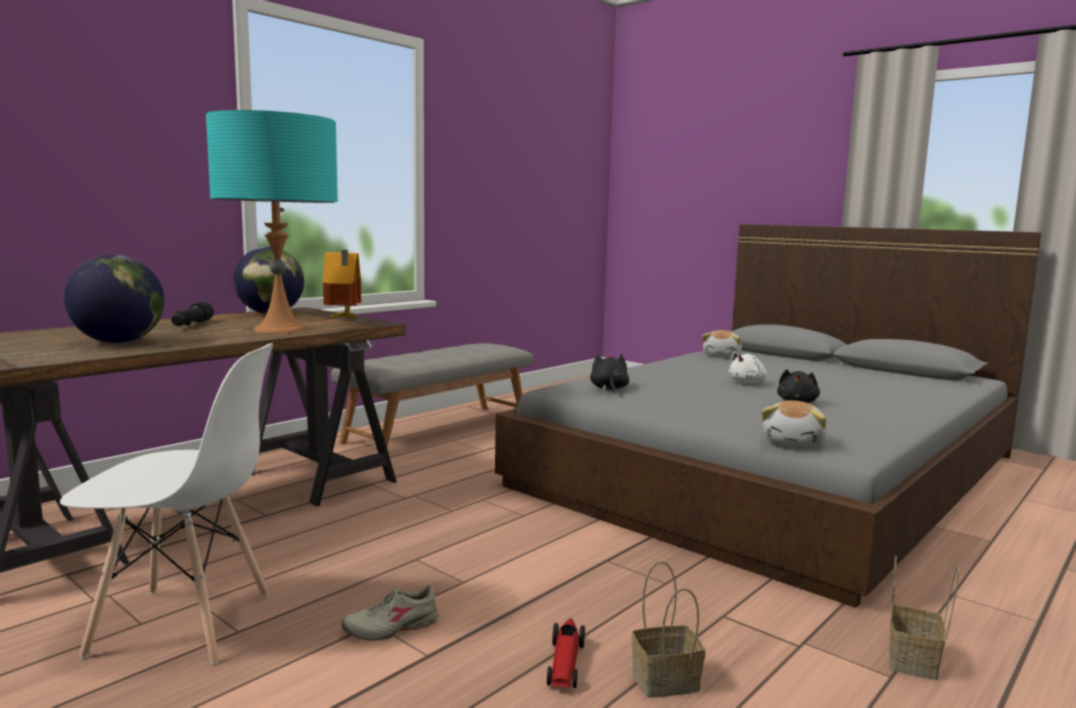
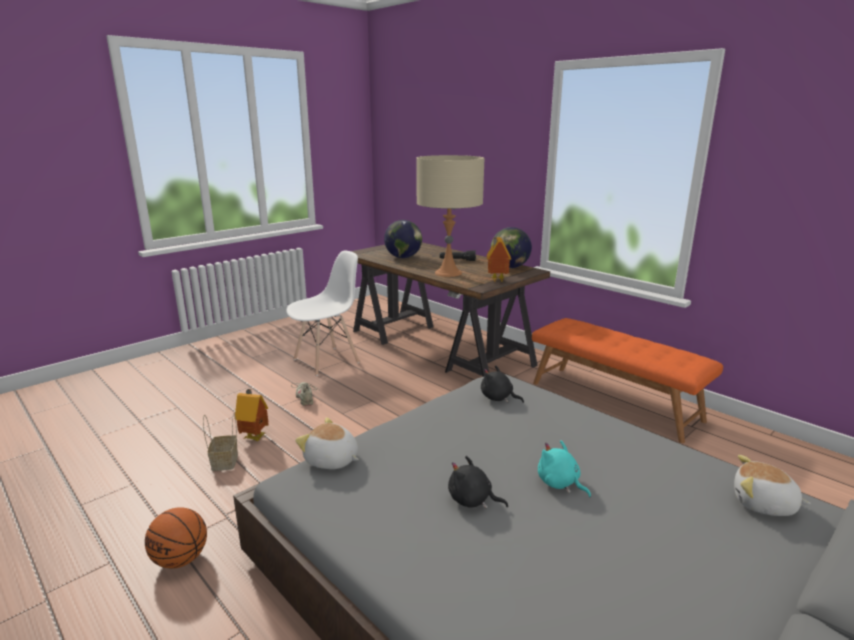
camera: 95 degrees right, 10 degrees up
(183, 624) = (327, 361): white chair -> white chair turned 135 degrees counterclockwise
(280, 329) = (448, 273): turquoise table lamp -> beige table lamp
(438, 430) = (614, 401): grey bench -> orange bench
(565, 663) = (255, 437): toy car -> toy house
(608, 389) = (498, 398): black plush toy -> black plush toy turned 150 degrees counterclockwise
(748, 383) = (560, 483): white plush toy -> turquoise plush toy
(914, 662) = (180, 559): basket -> basketball

